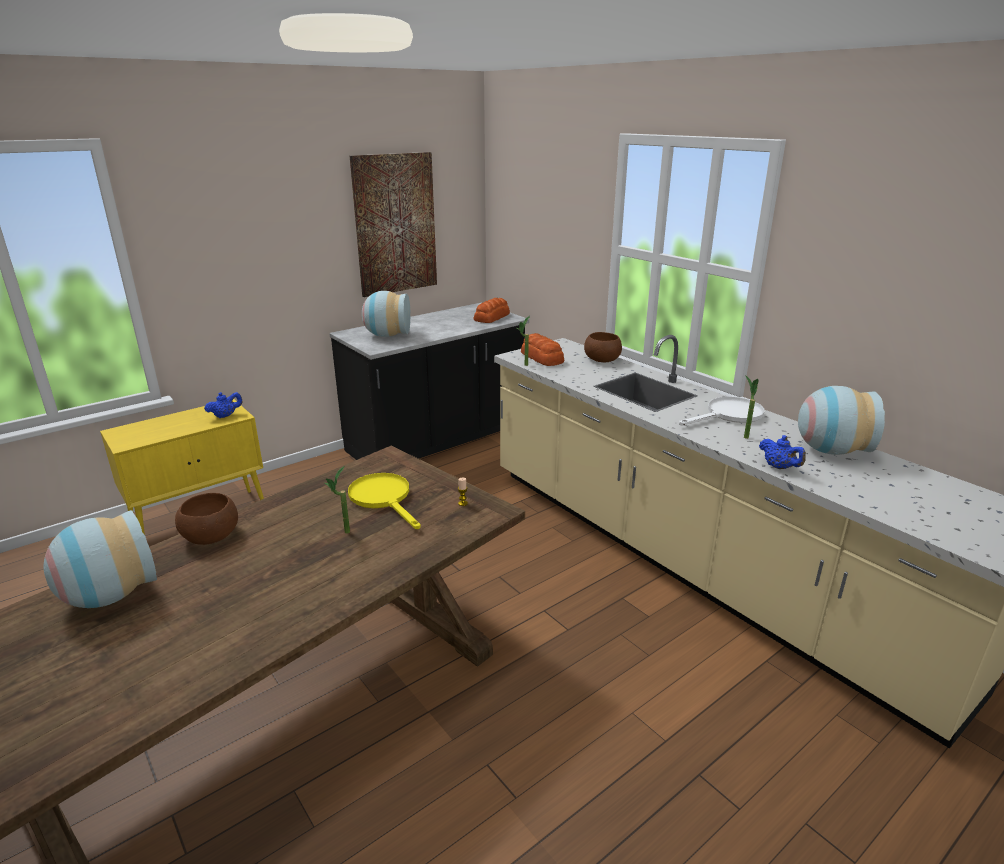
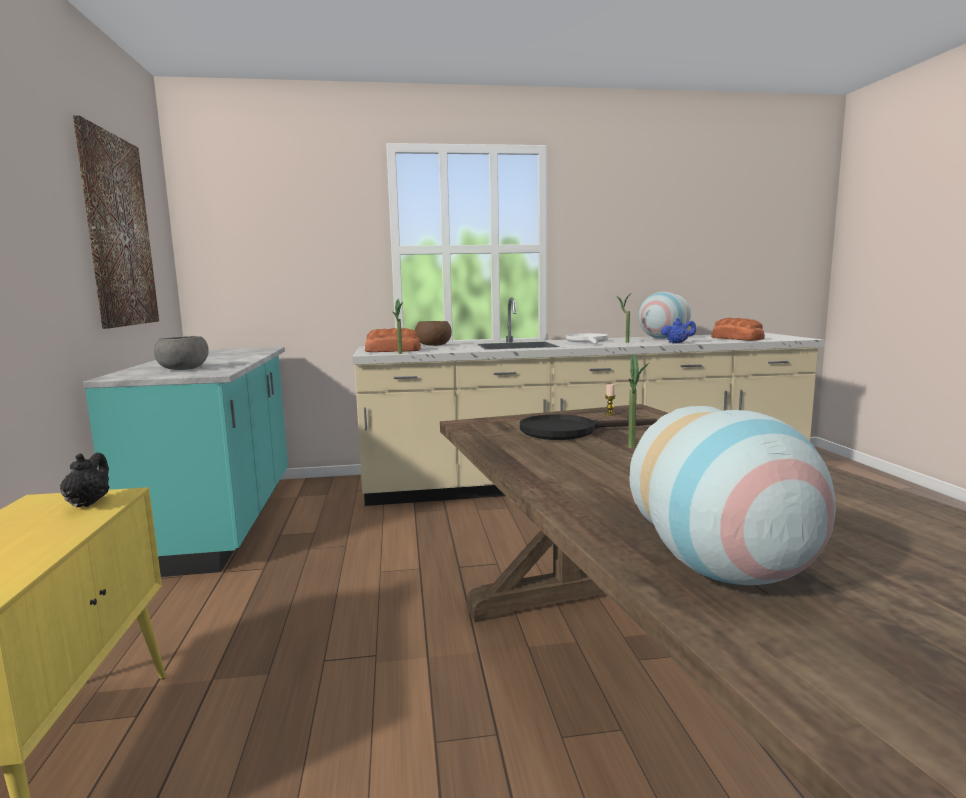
camera: 60 degrees left, 15 degrees down
(211, 536) = (579, 502): brown bowl -> none
(225, 416) = (88, 503): blue teapot -> black teapot
(384, 498) = (568, 431): yellow frying pan -> black frying pan
(387, 335) = (183, 369): vase -> grey bowl
(437, 440) = (222, 521): black counter -> turquoise counter
(492, 317) = (246, 350): bread -> bread (736, 338)

